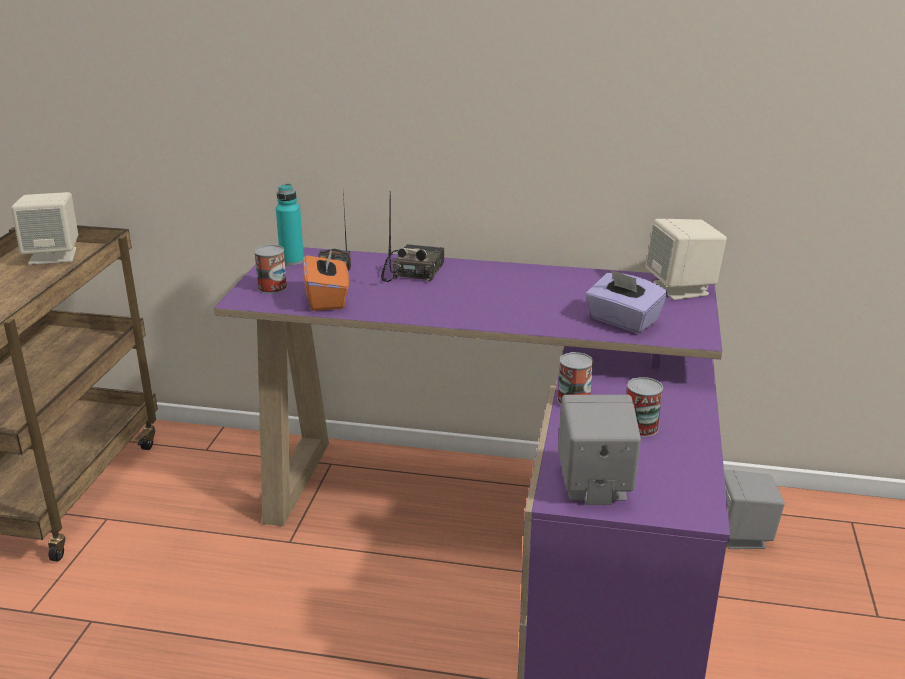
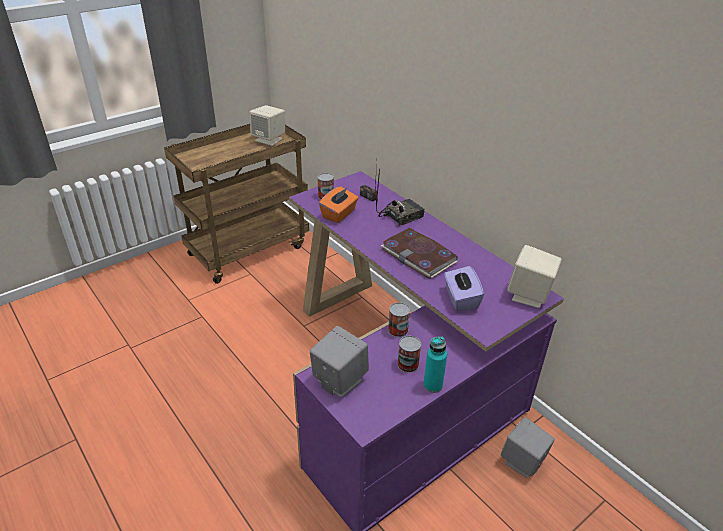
camera: 40 degrees right, 10 degrees up
(292, 261) = (355, 184): turquoise bottle -> turquoise bottle (432, 385)
(506, 301) = (419, 255): none -> book

